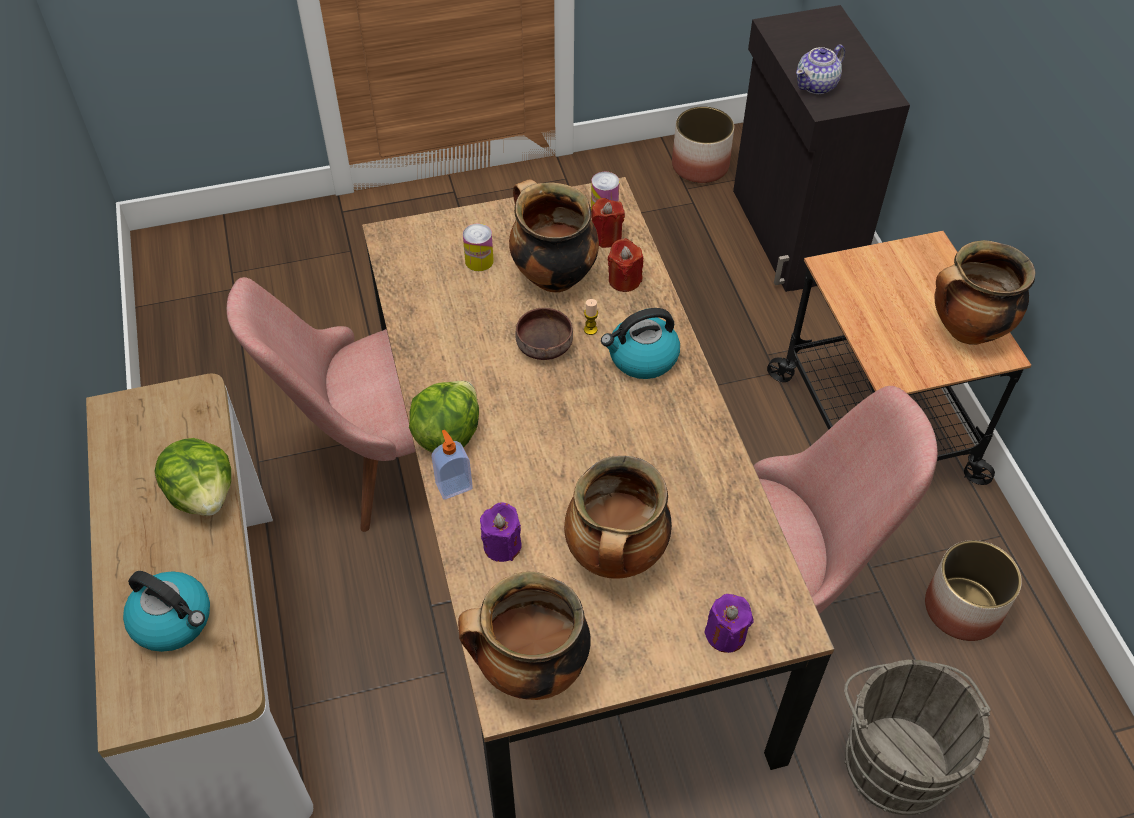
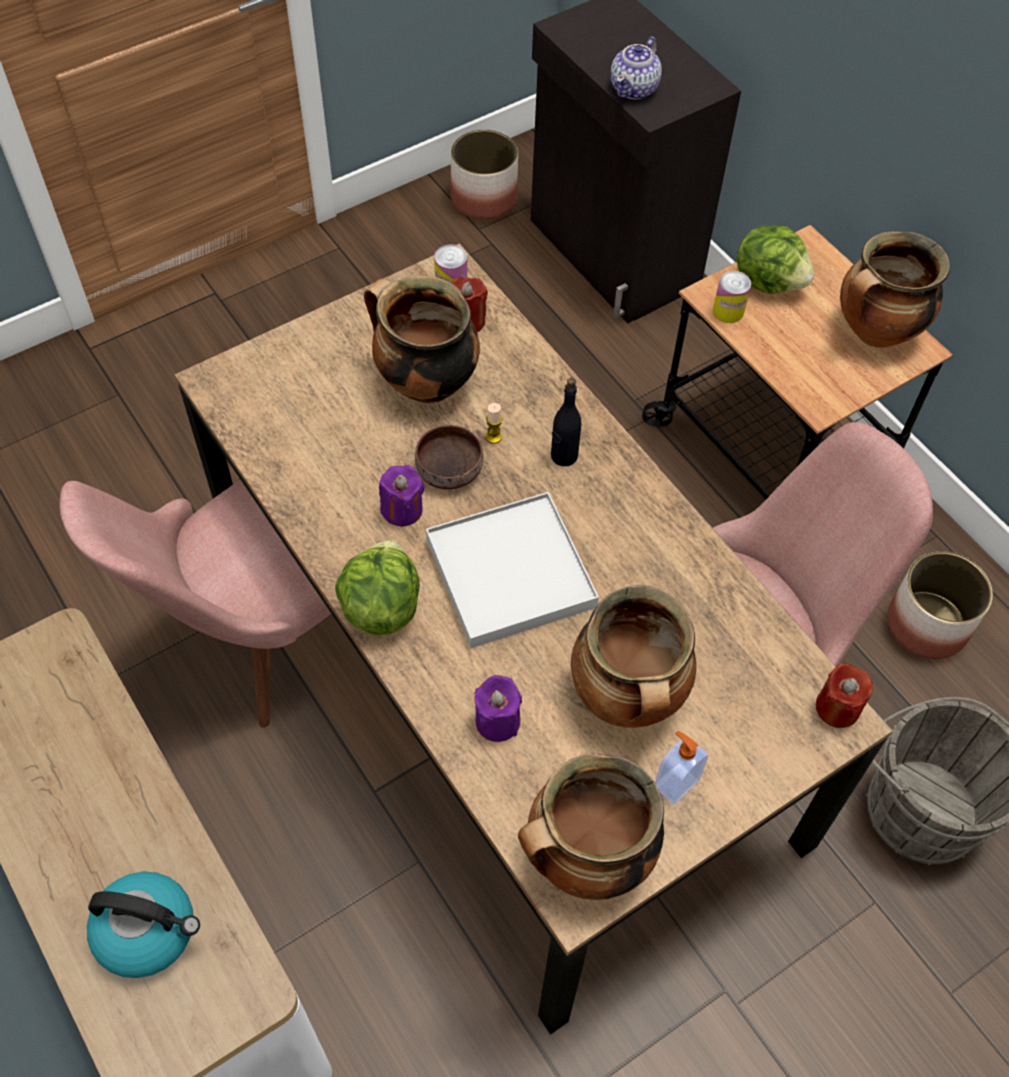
camera: 20 degrees left, 5 degrees up
(203, 495) = (119, 764): lettuce -> lettuce (769, 281)
(453, 485) = (413, 666): soap dispenser -> soap dispenser (675, 782)
(479, 261) = (333, 386): can -> can (728, 311)
(560, 436) = (511, 573): none -> white tray
(624, 280) = (508, 368): red candle -> red candle (837, 707)
(642, 358) = (563, 456): kettle -> black bottle
(725, 634) = (777, 750): purple candle -> purple candle (402, 509)

